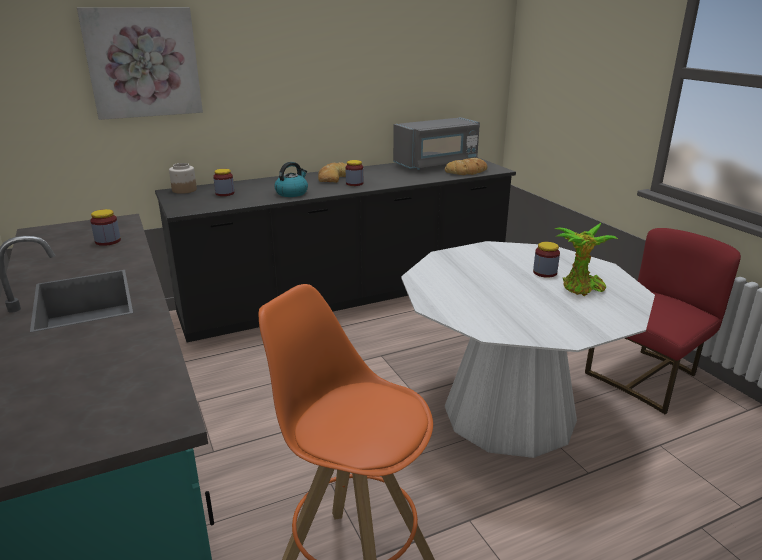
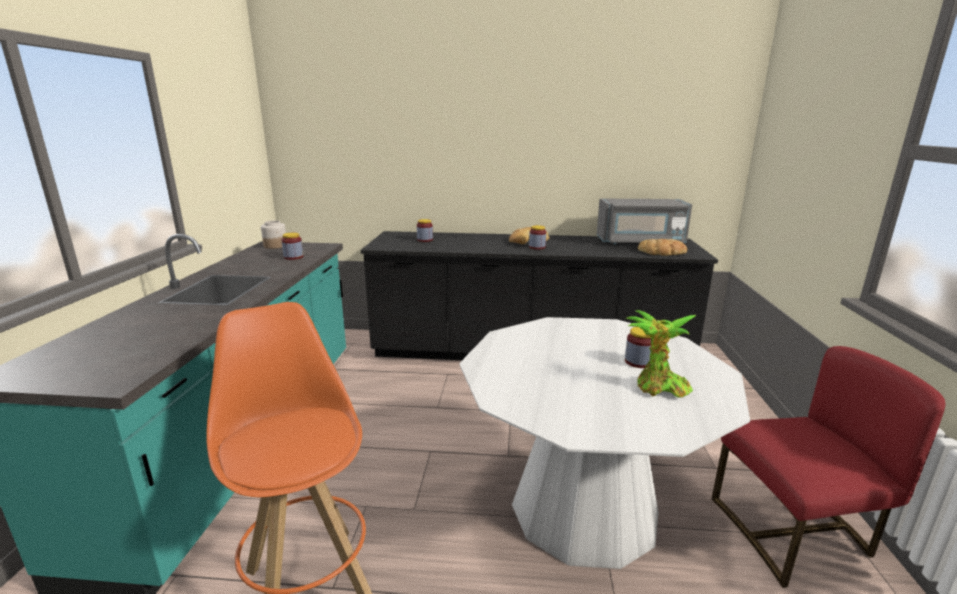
camera: 30 degrees right, 5 degrees down
(143, 63) = (385, 130): picture -> none
(184, 190) = (401, 234): jar -> jar (275, 246)
(292, 193) = (474, 247): kettle -> none

